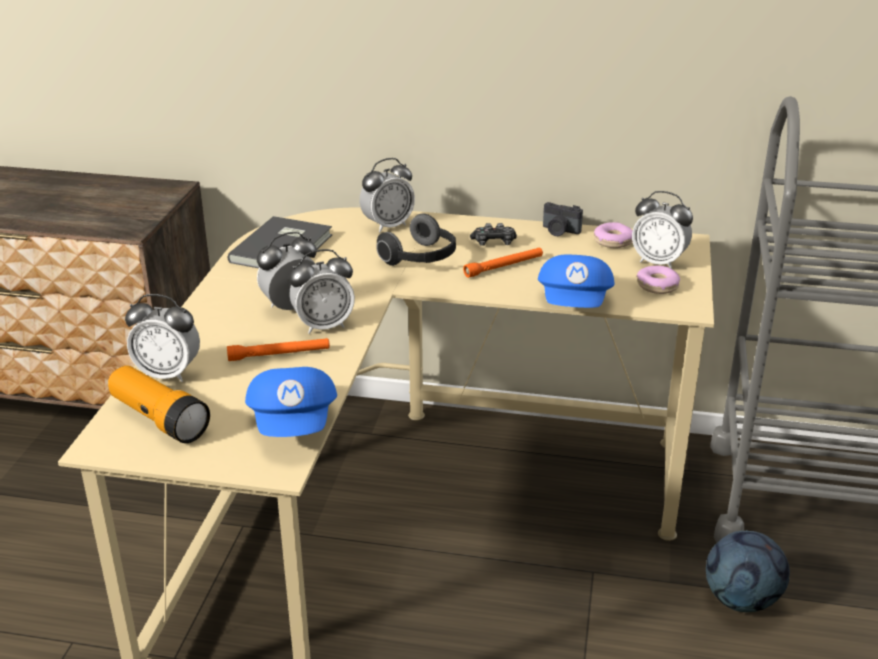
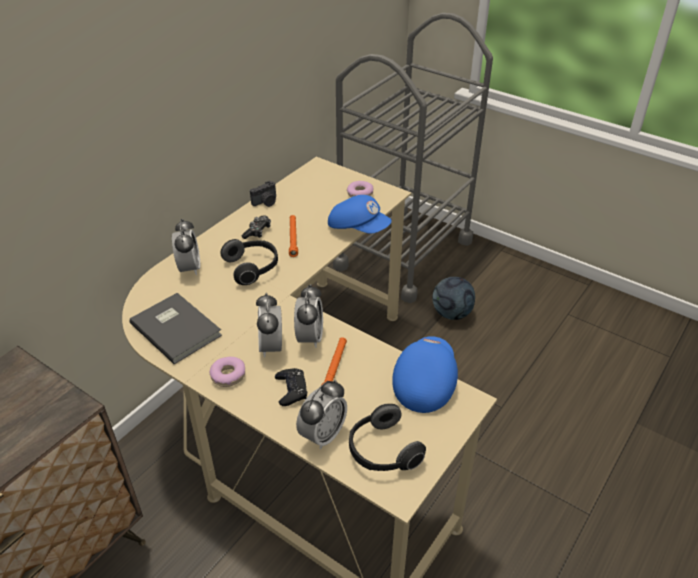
camera: 65 degrees left, 10 degrees up
(159, 419) = (382, 451): flashlight -> headphones
(228, 337) = (291, 390): none -> black game controller
(295, 424) = (424, 382): blue cap -> blue cap turned 90 degrees counterclockwise
(613, 241) = (296, 189): donut -> donut (228, 375)
(658, 262) = (334, 183): alarm clock -> none

